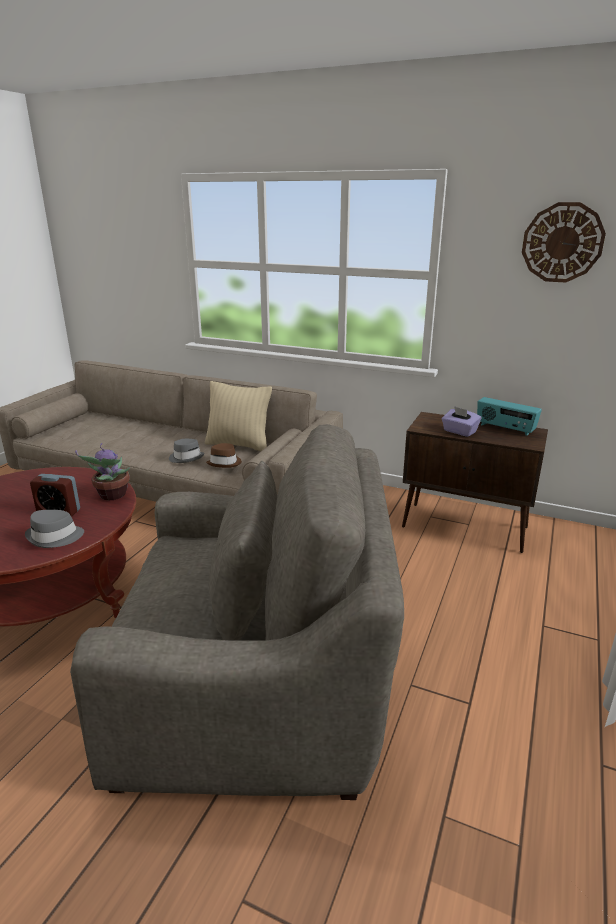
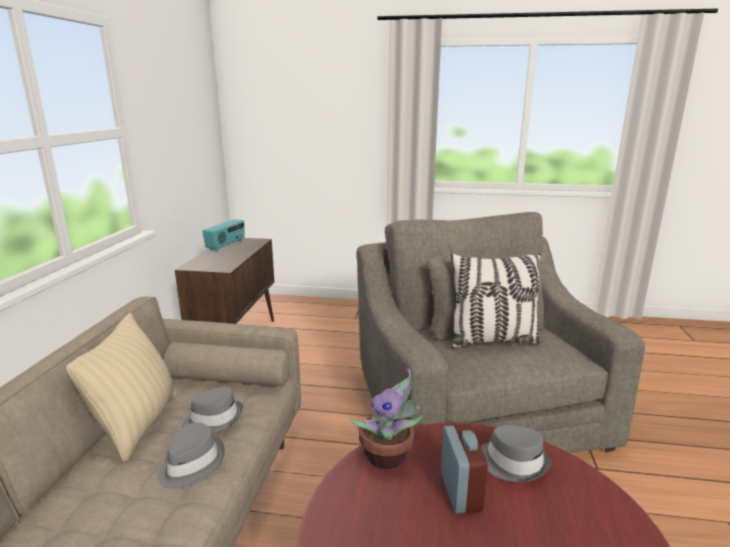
camera: 105 degrees left, 5 degrees down
(207, 572) = (492, 341): none -> pillow
(225, 463) = (214, 419): brown hat -> grey hat
(459, 432) = (233, 257): purple tissue box -> none
(562, 243) = (179, 93): wall clock -> none

